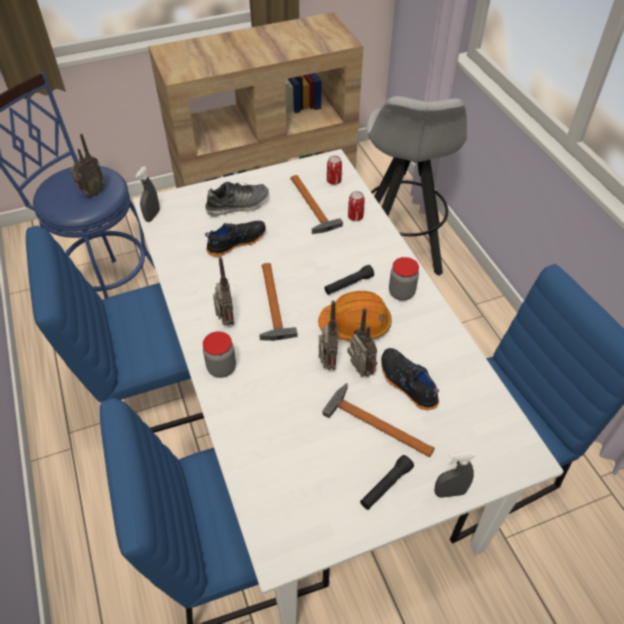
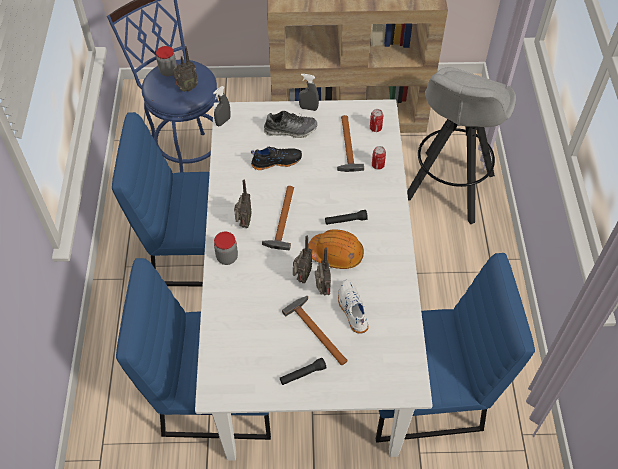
camera: 20 degrees right, 5 degrees up
(401, 293) = (383, 239): jar -> jar (168, 71)
(407, 384) = (352, 310): black shoe -> white shoe
(449, 492) = (344, 393): grey spray bottle -> grey spray bottle (308, 108)

